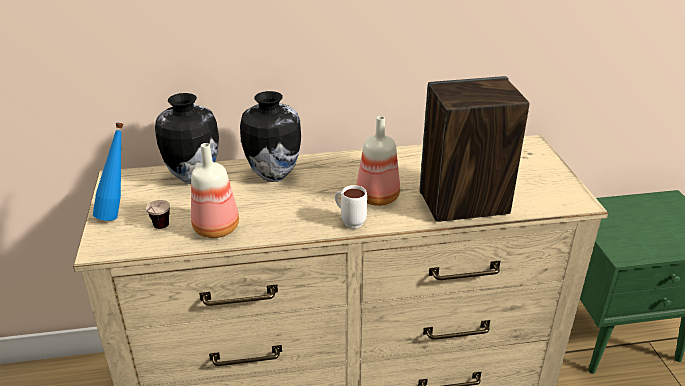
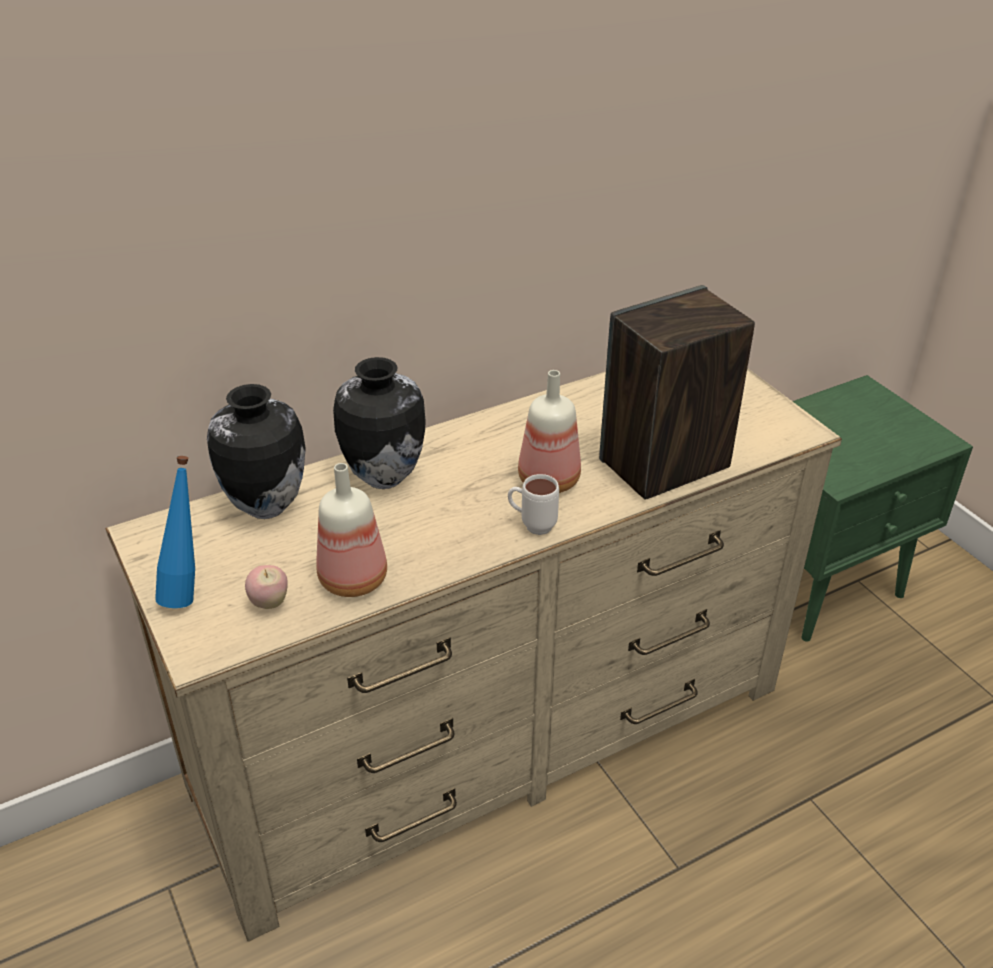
camera: 20 degrees left, 5 degrees up
(158, 230) = (269, 603): cup -> apple

